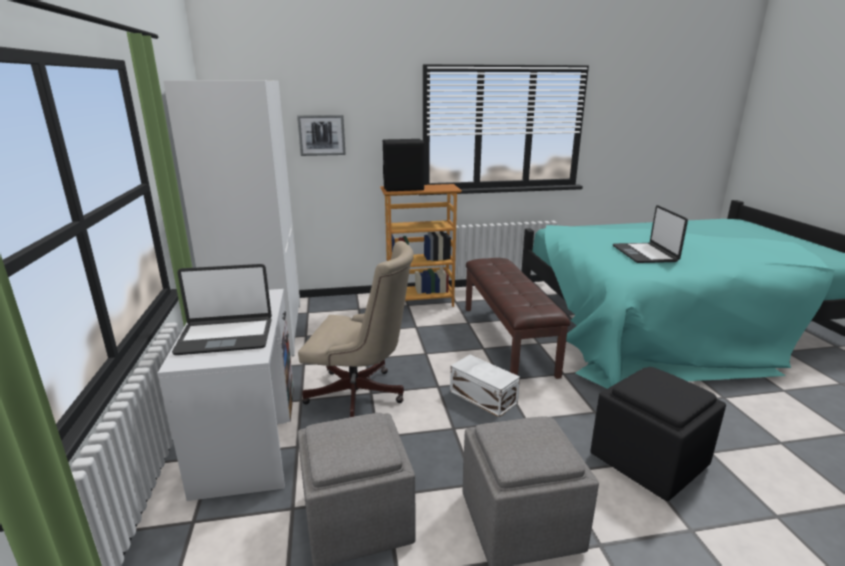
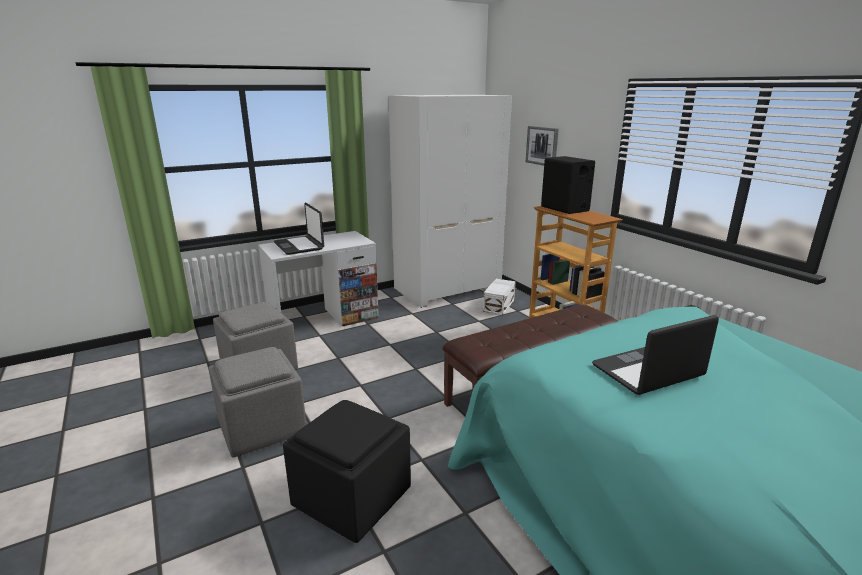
camera: 70 degrees right, 0 degrees up
(361, 396) = (384, 342): beige office chair -> none
(483, 396) = (412, 392): white storage box -> white storage box (499, 305)

